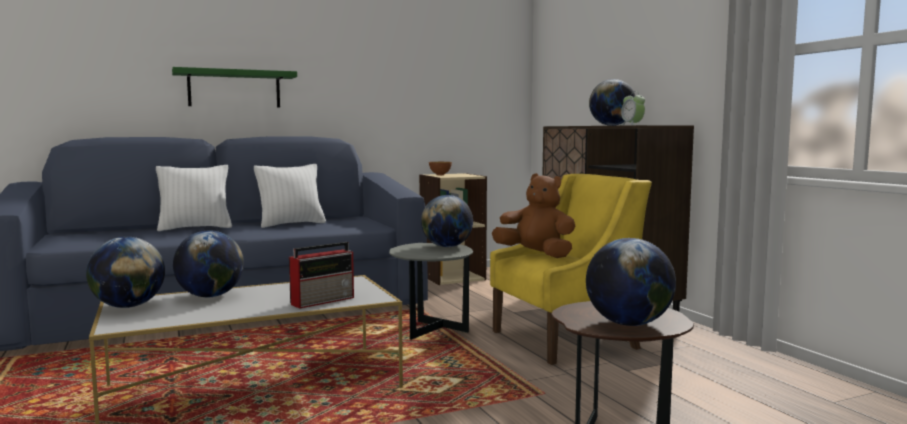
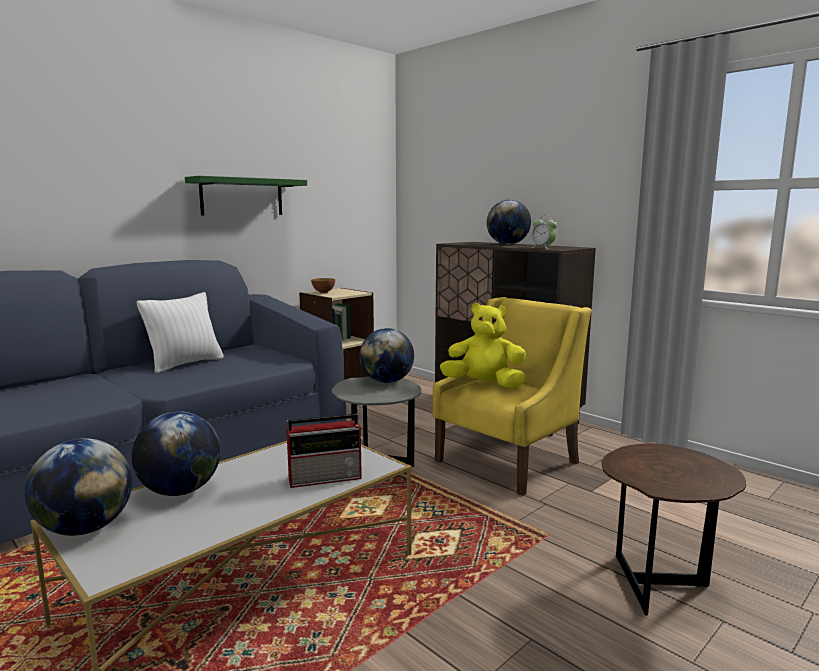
camera: 20 degrees left, 5 degrees up
(195, 228) = (71, 382): white pillow -> none
(234, 89) = (92, 206): green shelf -> green shelf (242, 197)
(324, 300) = (326, 478): radio -> radio turned 45 degrees clockwise
(536, 255) = (484, 385): brown plush toy -> yellow plush toy
(628, 324) = (691, 479): globe -> none

